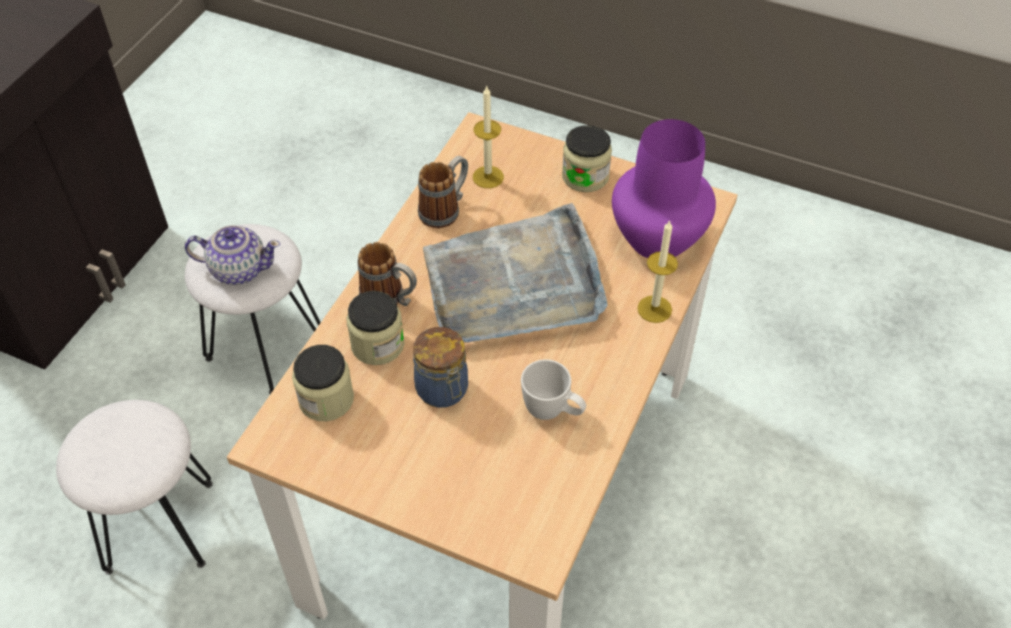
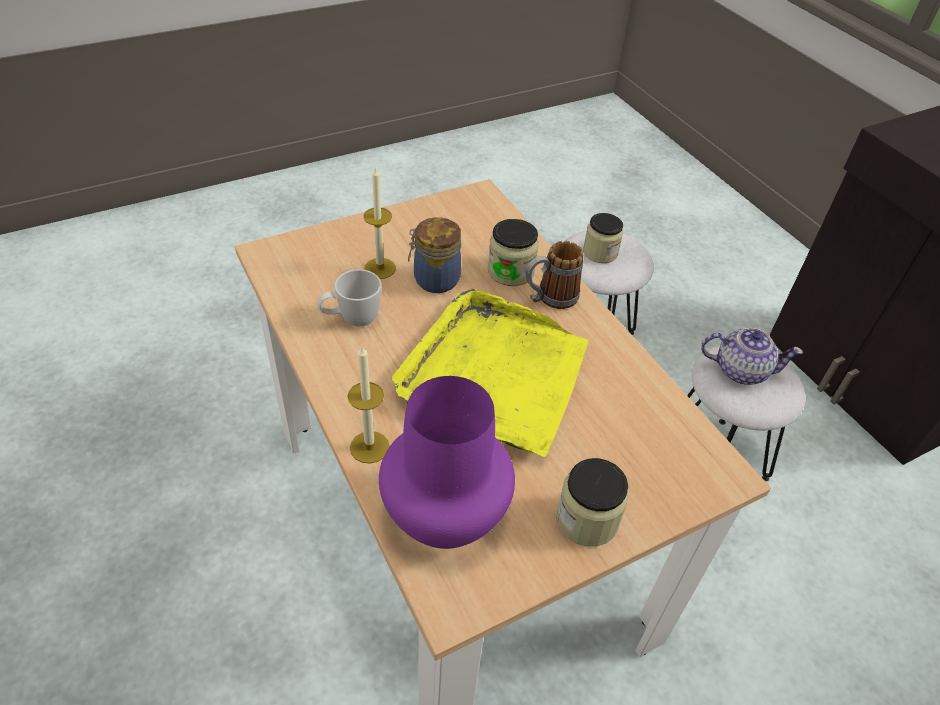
camera: 125 degrees right, 5 degrees down
(238, 269) = (740, 370): teapot -> teapot turned 120 degrees counterclockwise
(326, 399) = (488, 229): jar -> jar (600, 252)
(445, 209) = (626, 384): mug -> none
(488, 177) = (648, 439): candle -> candle (380, 268)
(514, 283) = (494, 375): grey tray -> yellow tray

